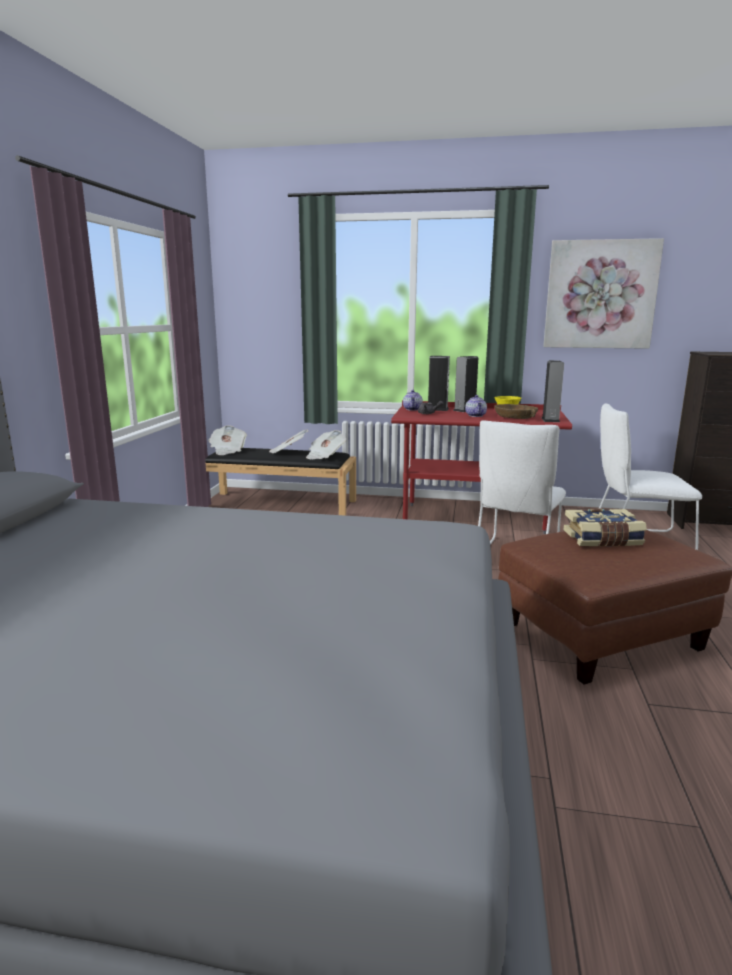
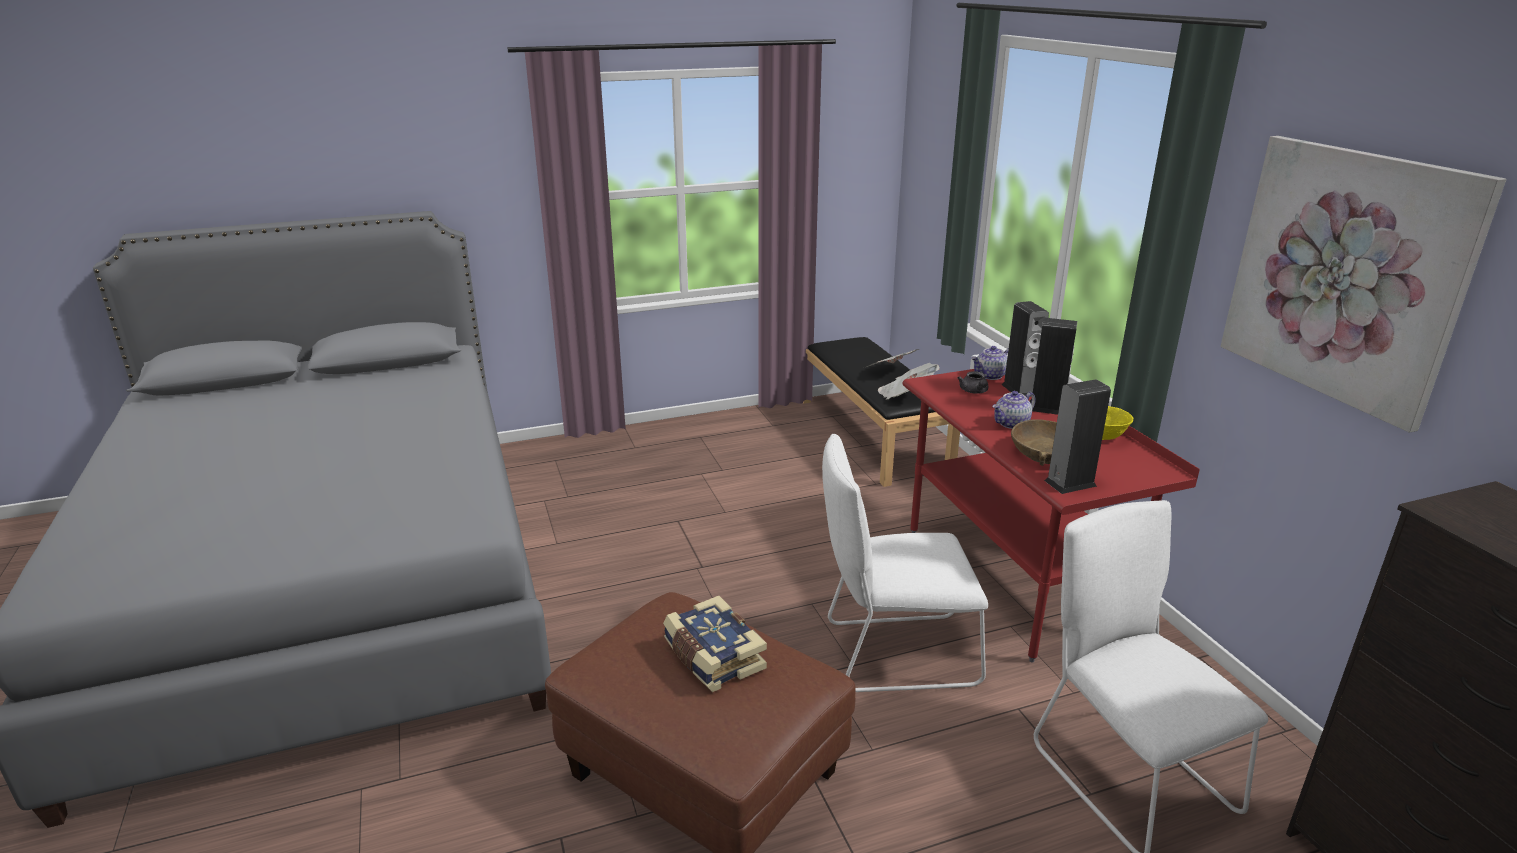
camera: 60 degrees right, 10 degrees up
(227, 451) = (847, 343): newspaper -> none

